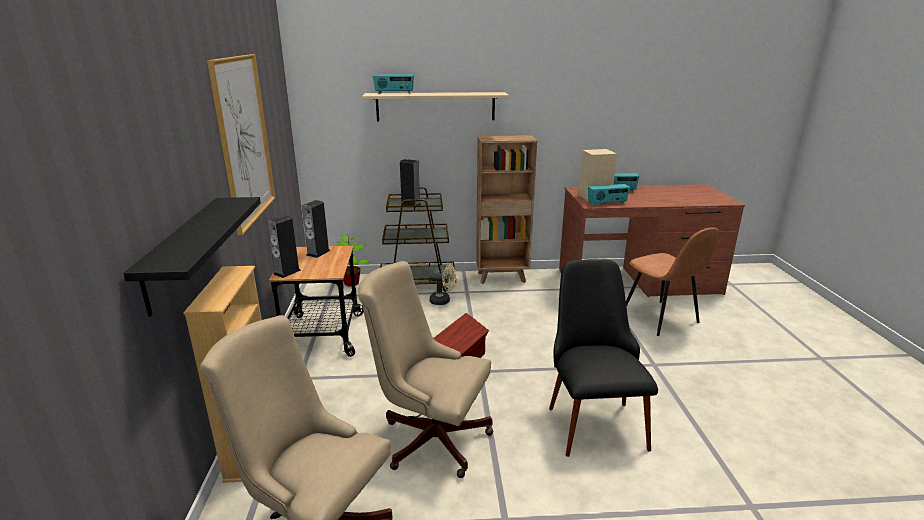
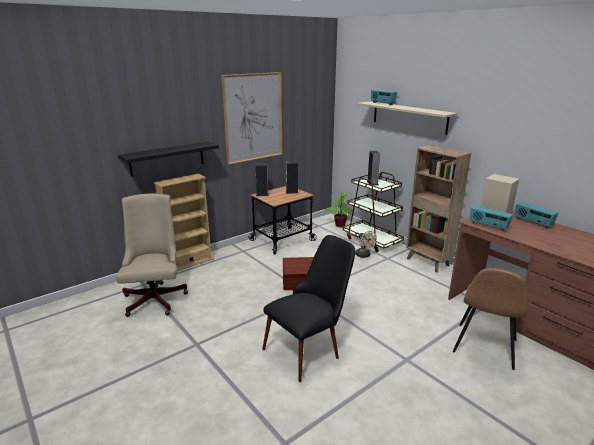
camera: 55 degrees right, 0 degrees up
(429, 437) = (236, 300): beige office chair -> none

